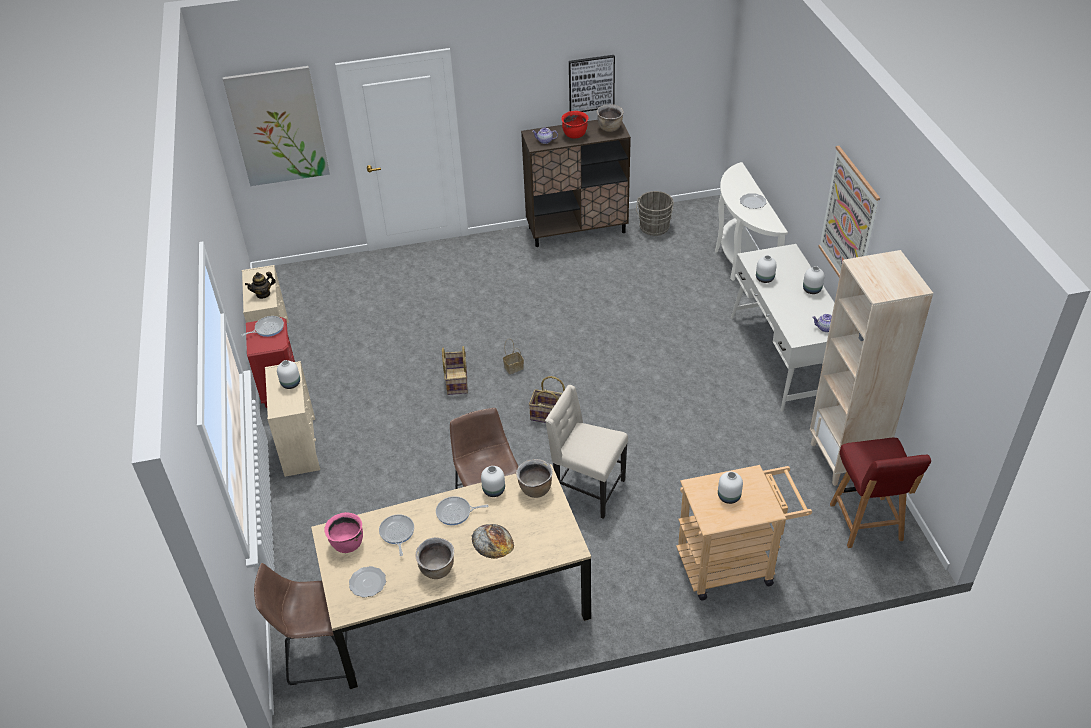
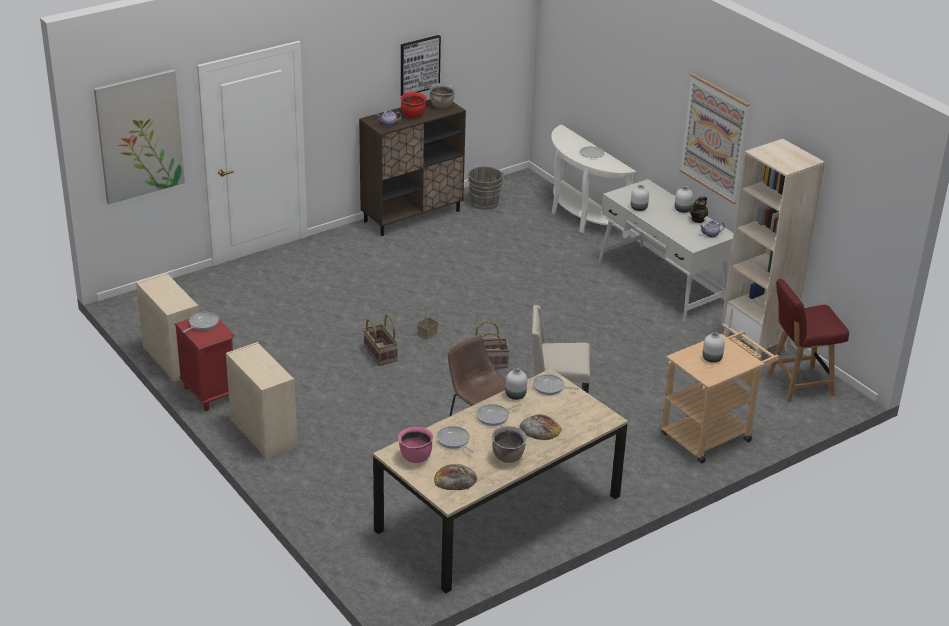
camera: 25 degrees left, 10 degrees down
(263, 294) = (175, 297): teapot -> teapot (698, 219)
(291, 383) = (263, 360): white vase -> none
(317, 654) = (397, 577): brown stool -> none
(368, 583) = (455, 479): plate -> bread
(535, 489) = (550, 387): brown cooking pot -> frying pan
(866, 523) = (798, 384): red chair -> red chair turned 105 degrees clockwise

